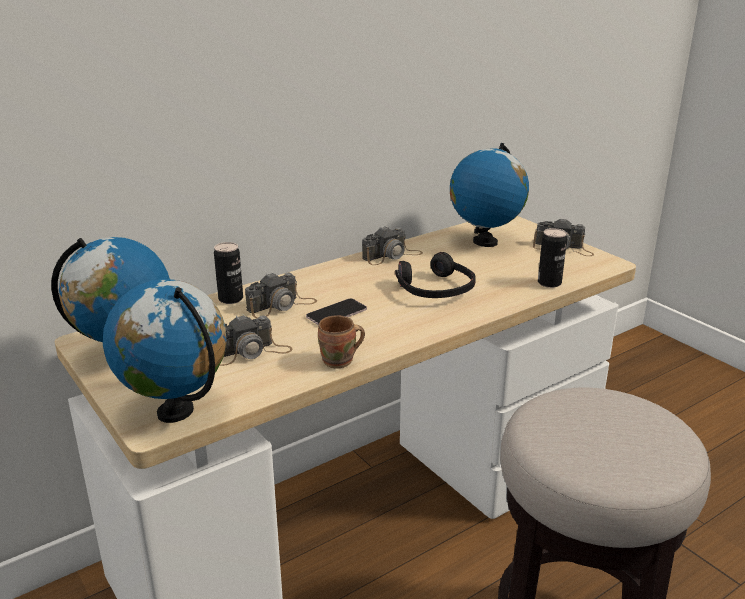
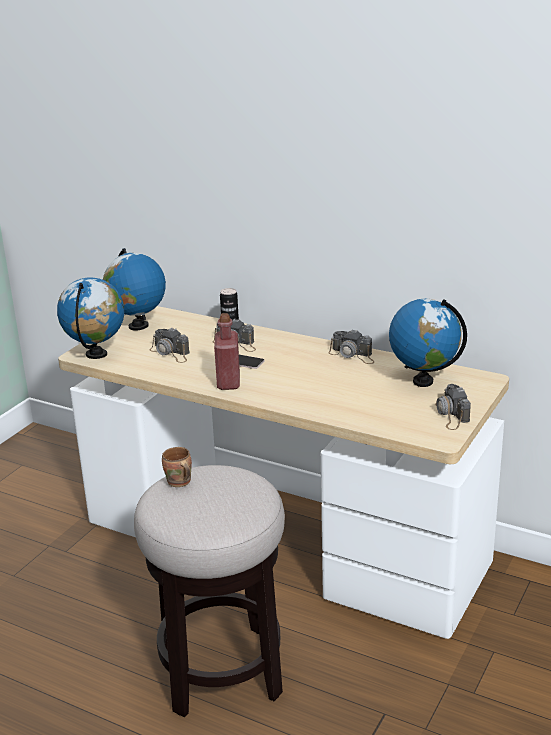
camera: 65 degrees right, 0 degrees up
(340, 362) = (180, 379): brown mug -> brown mug (178, 483)
(385, 333) = (228, 382): none -> red bottle
(435, 289) = (310, 383): black headphones -> none
(549, 283) = (370, 421): can -> none

